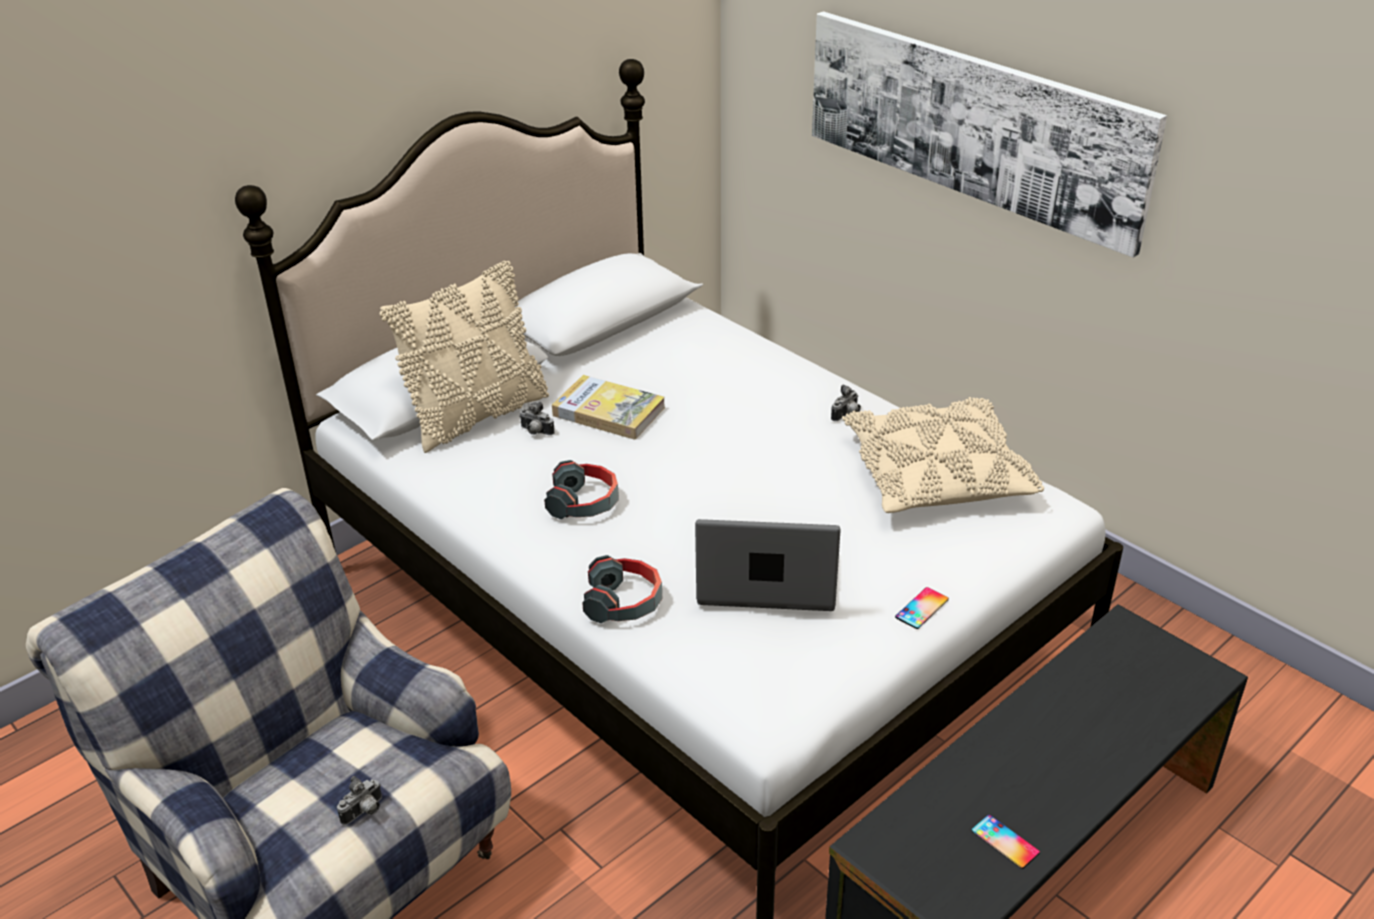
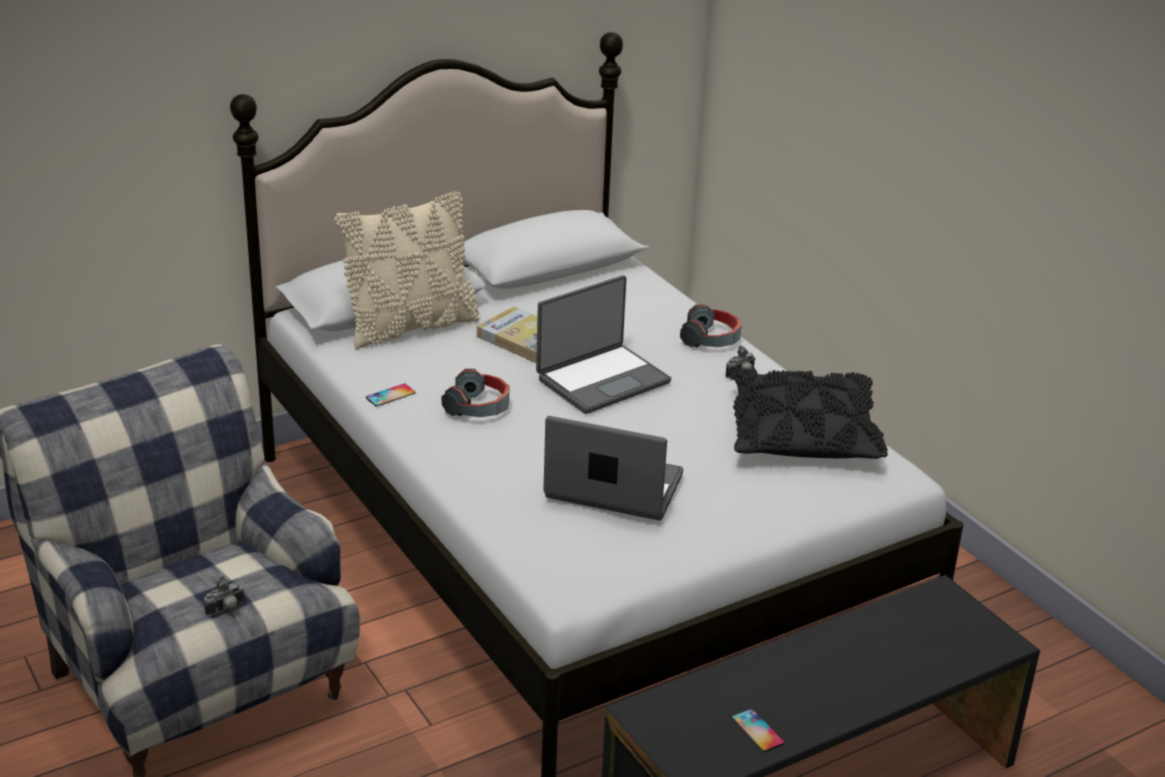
camera: 10 degrees right, 5 degrees down
(535, 432) = (457, 347): camera -> none
(624, 602) = (484, 486): headphones -> headphones (711, 339)
(705, 446) = (602, 380): none -> laptop
(922, 608) = (741, 532): phone -> phone (390, 395)
(936, 474) = (802, 434): beige pillow -> black pillow
(972, 125) = (902, 127): picture -> none

